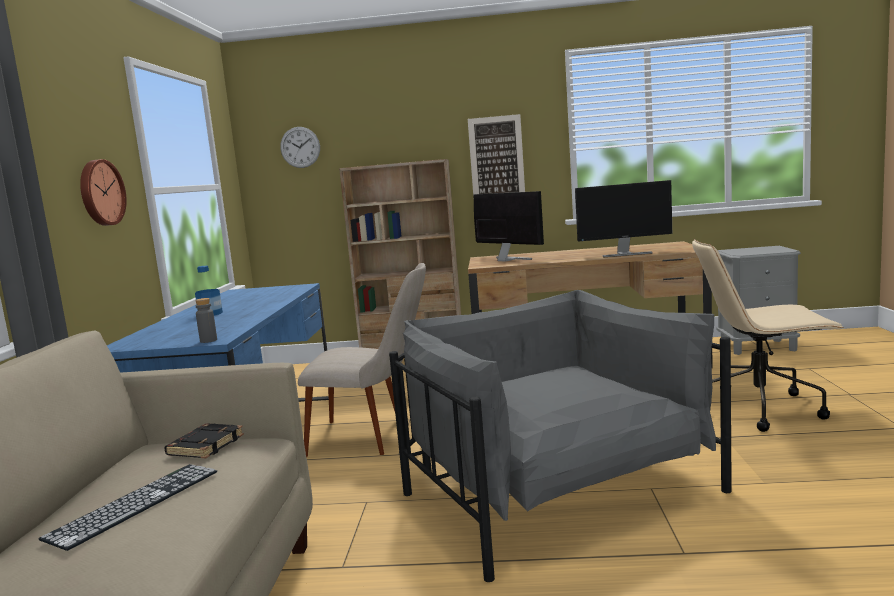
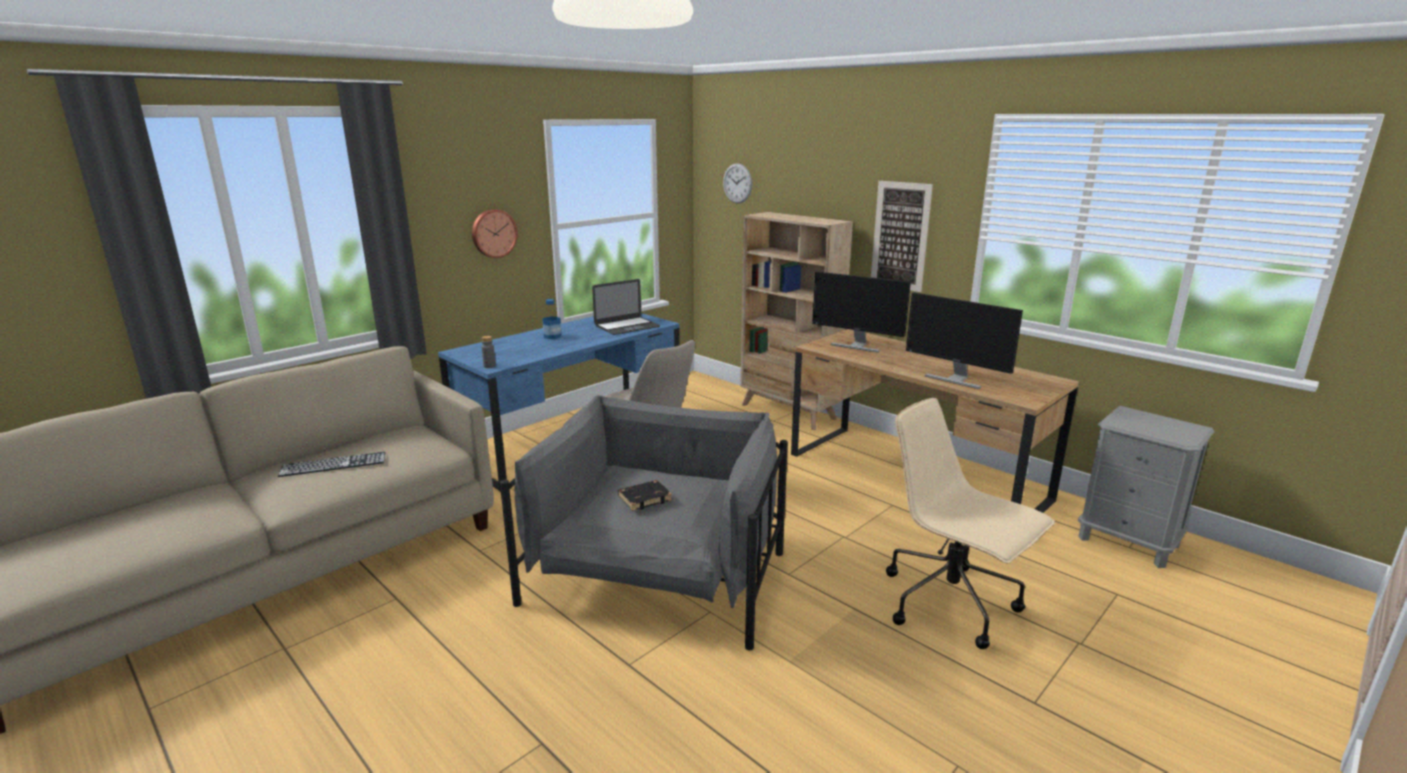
camera: 40 degrees right, 10 degrees up
(205, 445) = (415, 442): black book -> black book (645, 498)
(273, 294) = (627, 326): none -> laptop
(508, 259) = (856, 346): monitor -> monitor turned 120 degrees clockwise

